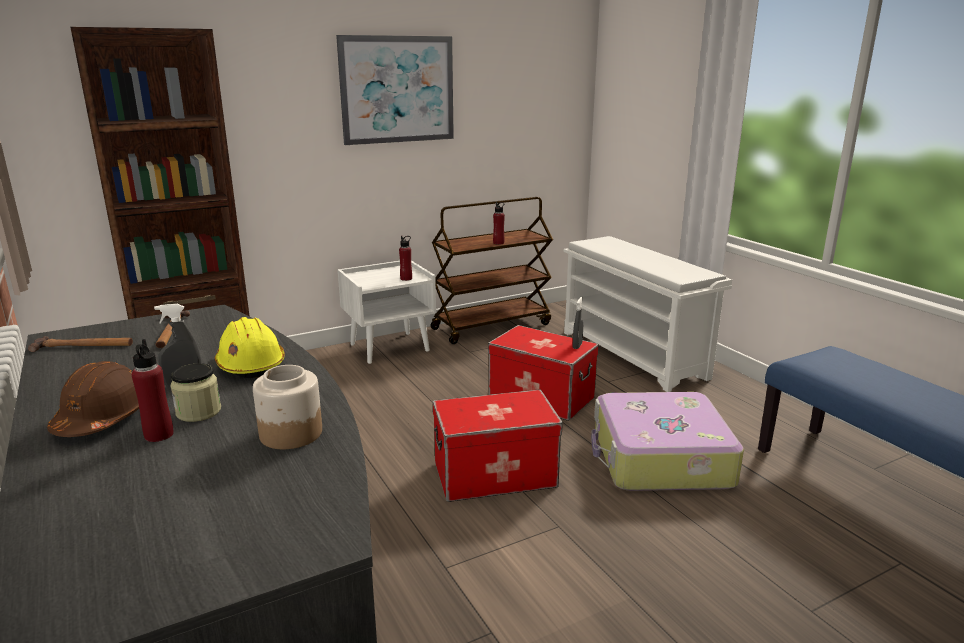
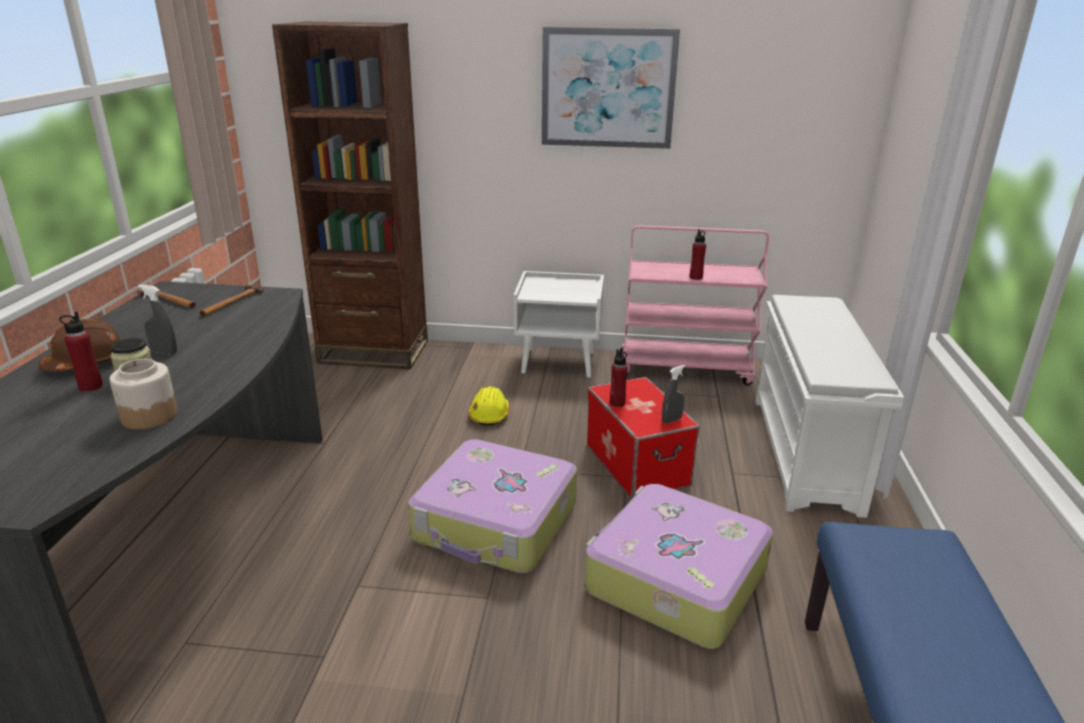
camera: 35 degrees right, 5 degrees up
(250, 364) = (225, 349): yellow hard hat -> yellow hard hat (489, 415)
(406, 278) = (574, 296): red bottle -> red bottle (617, 403)
(491, 326) = (685, 369): brown cart -> pink cart
(495, 474) = (496, 523): storage box -> suitcase

